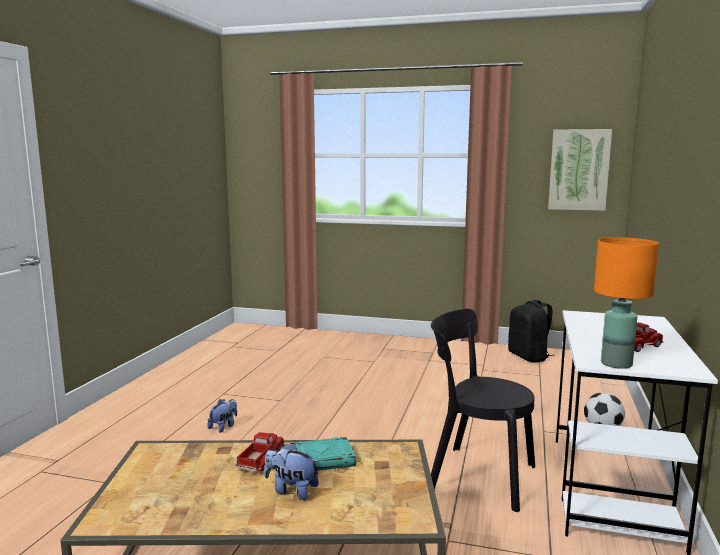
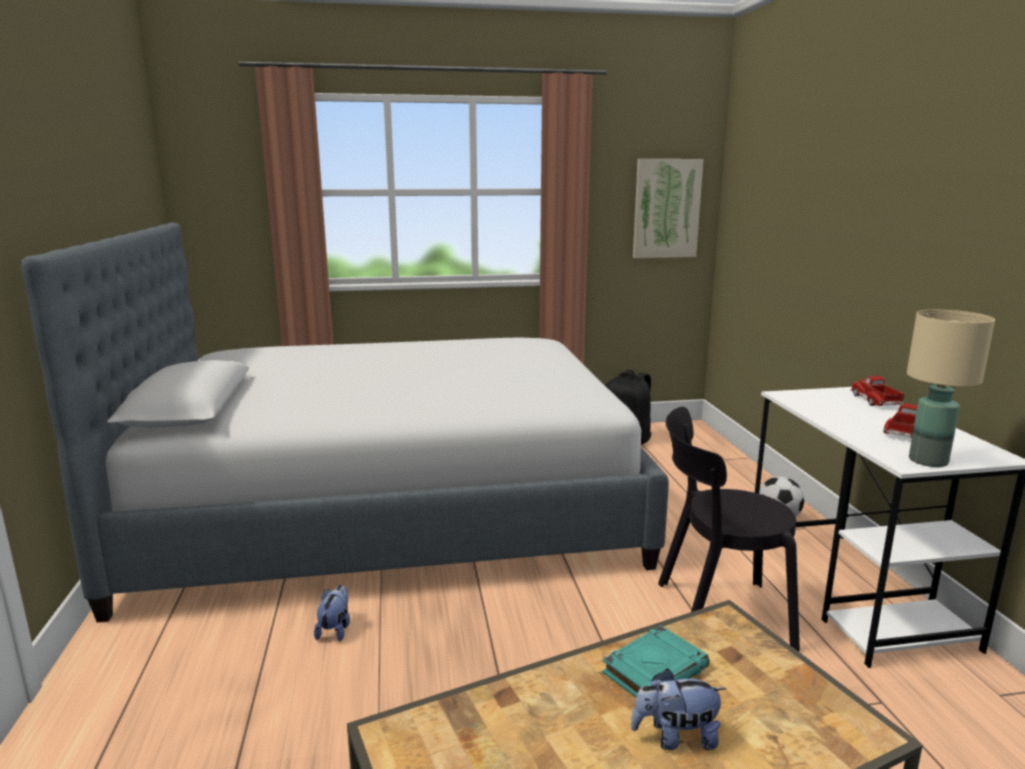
camera: 25 degrees left, 5 degrees up
(261, 460) = (578, 697): toy truck -> toy truck (875, 401)
(317, 370) = (391, 506): none -> bed
(615, 364) = (928, 461): orange table lamp -> beige table lamp

